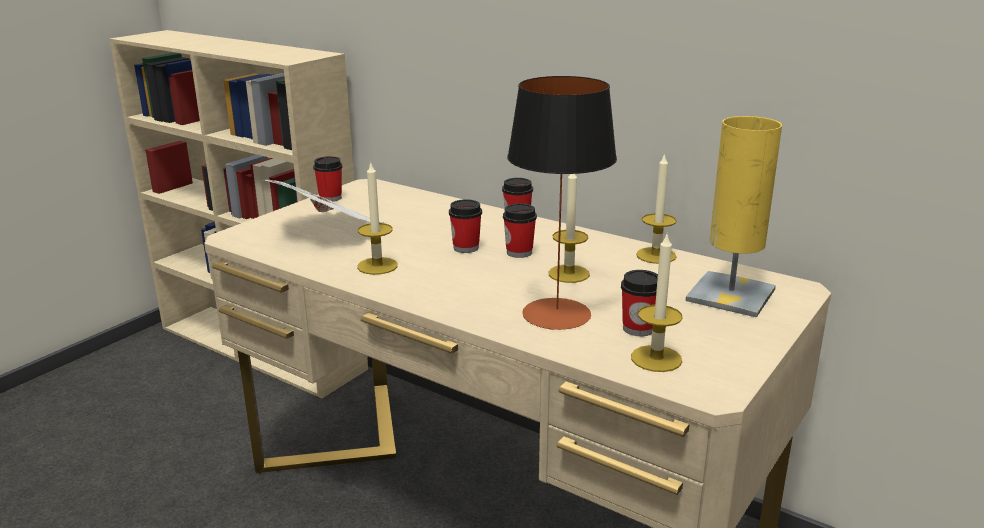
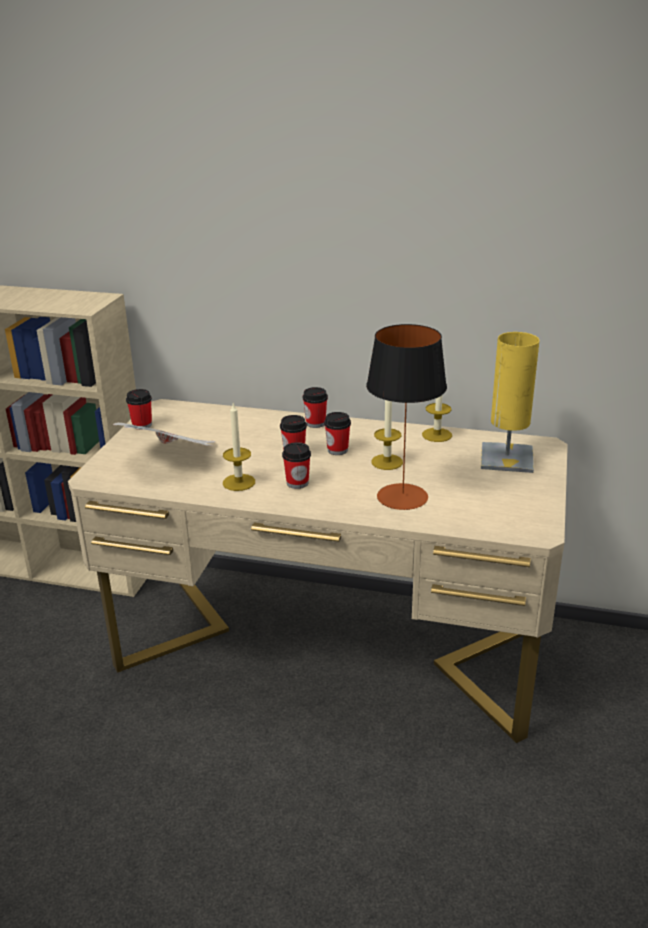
camera: 20 degrees left, 5 degrees up
(638, 328) = (464, 497): cup -> cup (297, 483)
(656, 358) = (490, 517): candle -> none

